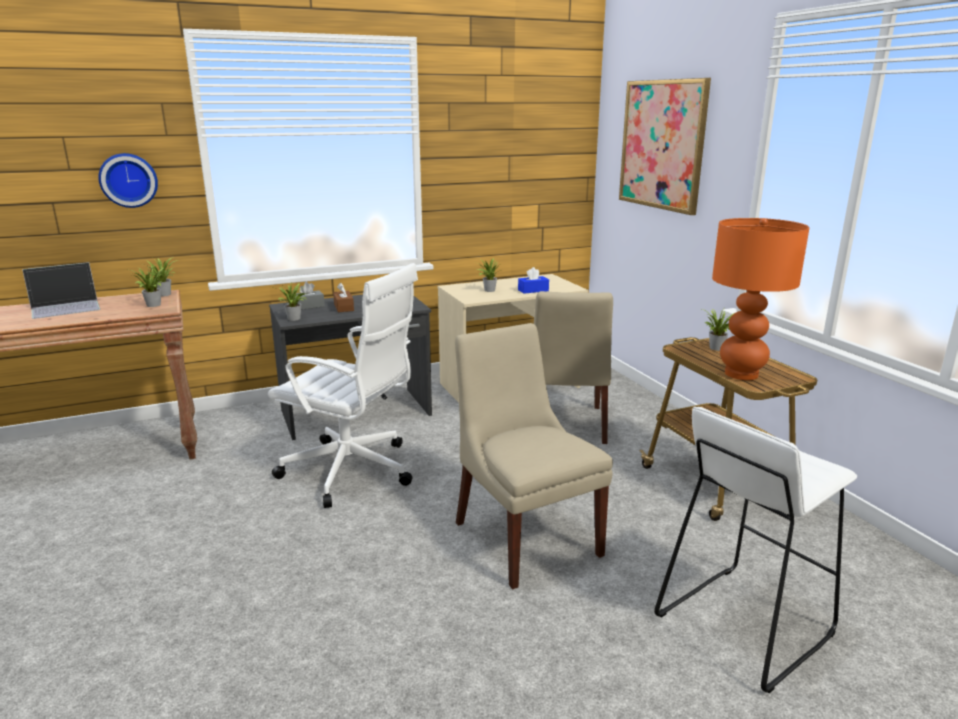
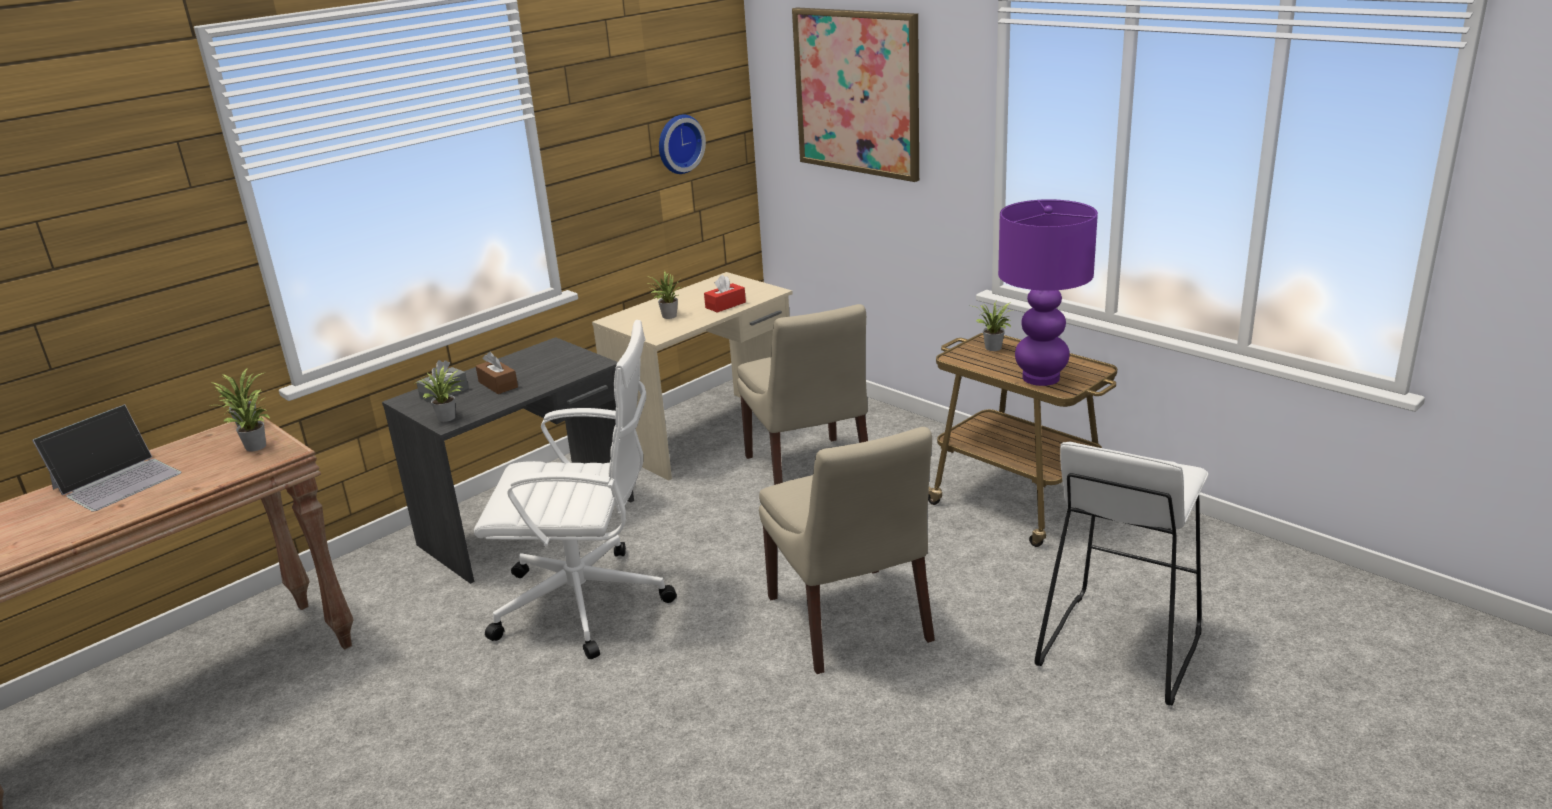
camera: 20 degrees left, 5 degrees up
(128, 180) = (146, 266): wall clock -> wall clock (678, 143)
(524, 536) = (850, 622): beige chair -> beige chair turned 150 degrees counterclockwise
(533, 290) = (725, 305): blue tissue box -> red tissue box
(741, 374) = (1041, 377): orange table lamp -> purple table lamp

